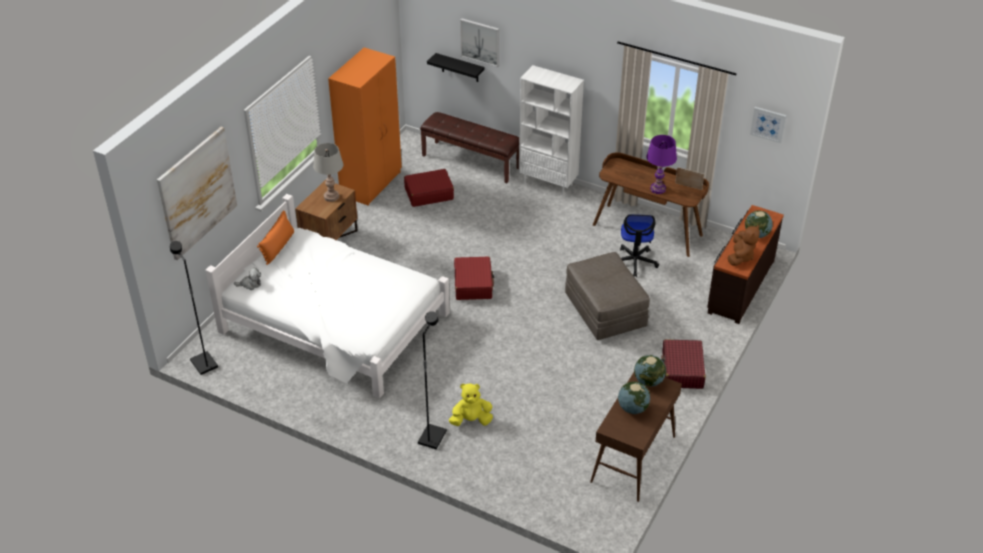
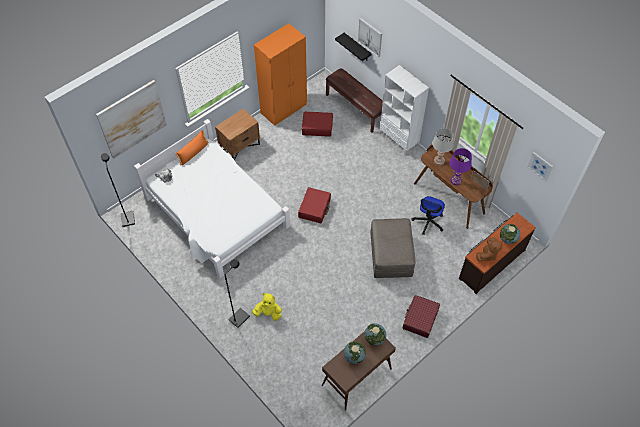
camera: 20 degrees right, 15 degrees up
(331, 197) = (241, 123): grey table lamp -> grey table lamp (439, 161)

